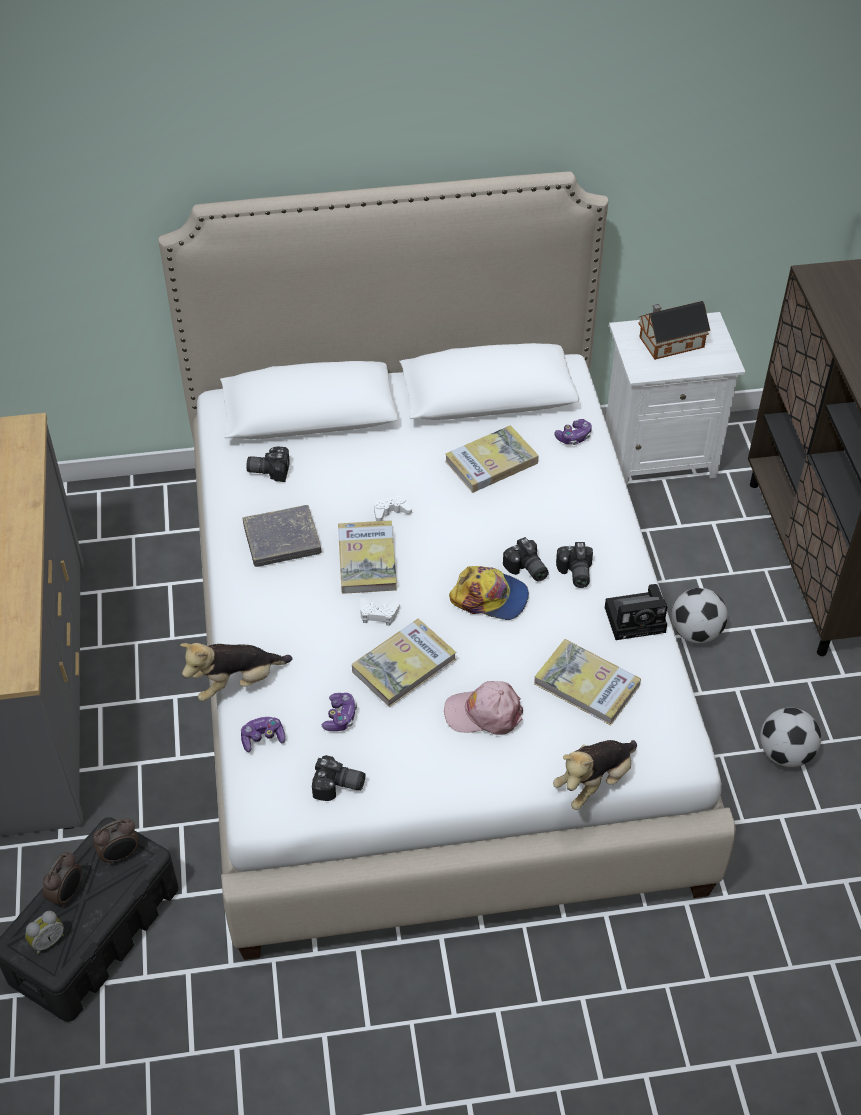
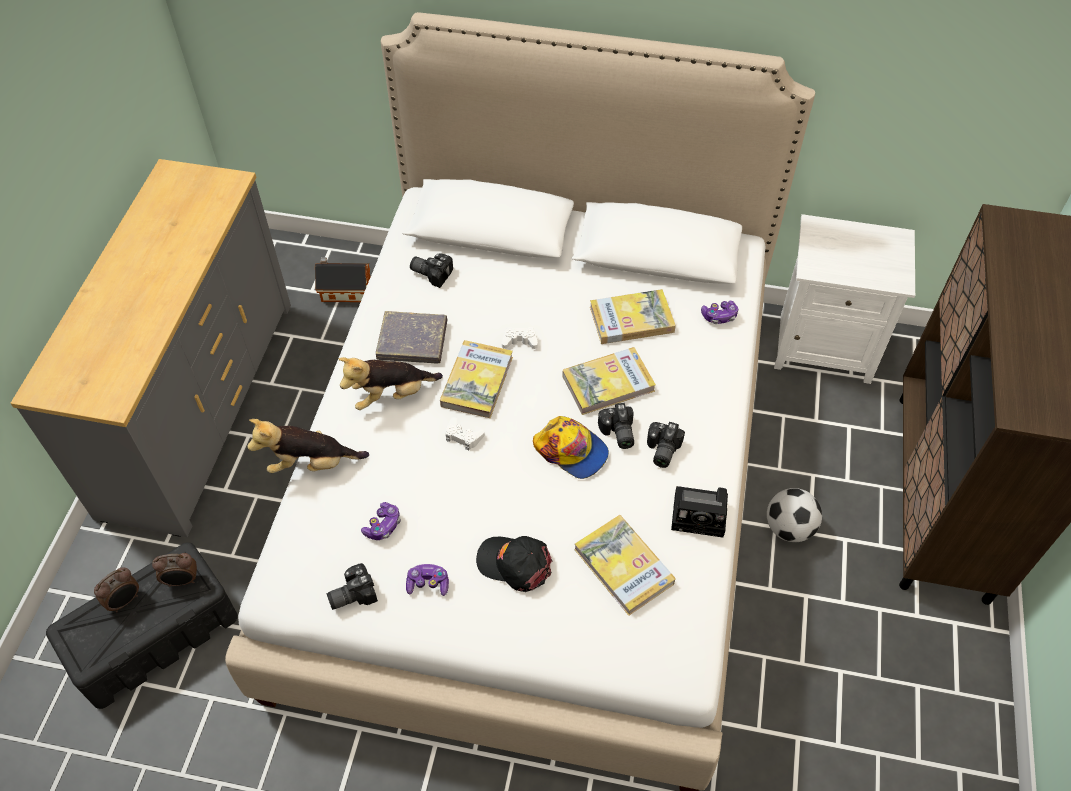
camera: 20 degrees right, 5 degrees up
(47, 940) = (90, 638): alarm clock -> none
(263, 738) = (307, 524): game controller -> game controller (428, 584)
(338, 787) = (351, 593): camera -> camera turned 120 degrees clockwise
(404, 665) = (462, 493): book -> book (608, 383)
(484, 713) = (515, 564): pink cap -> black cap
(594, 782) = (587, 669): plush toy -> plush toy (391, 395)
(668, 342) = (851, 247): toy house -> toy house (344, 290)
(785, 753) = (827, 675): football -> none

